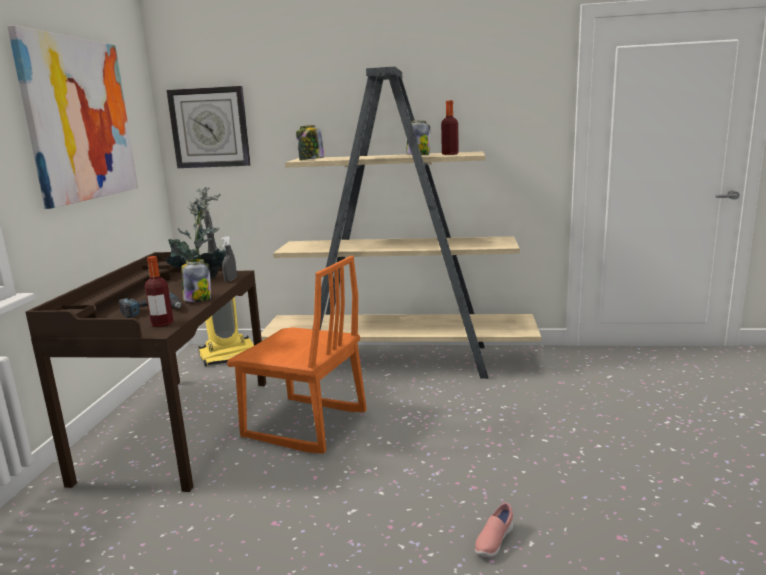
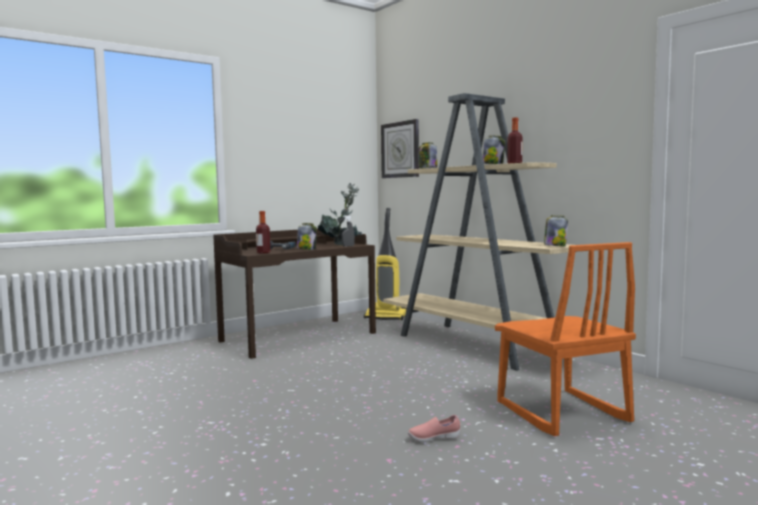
camera: 45 degrees right, 10 degrees down
(79, 120) = (300, 140): picture -> none
(304, 425) = (351, 354): orange chair -> orange chair (560, 413)
(493, 542) = (320, 427): pink shoe -> pink shoe (433, 438)
(503, 242) = (555, 246): none -> jar

